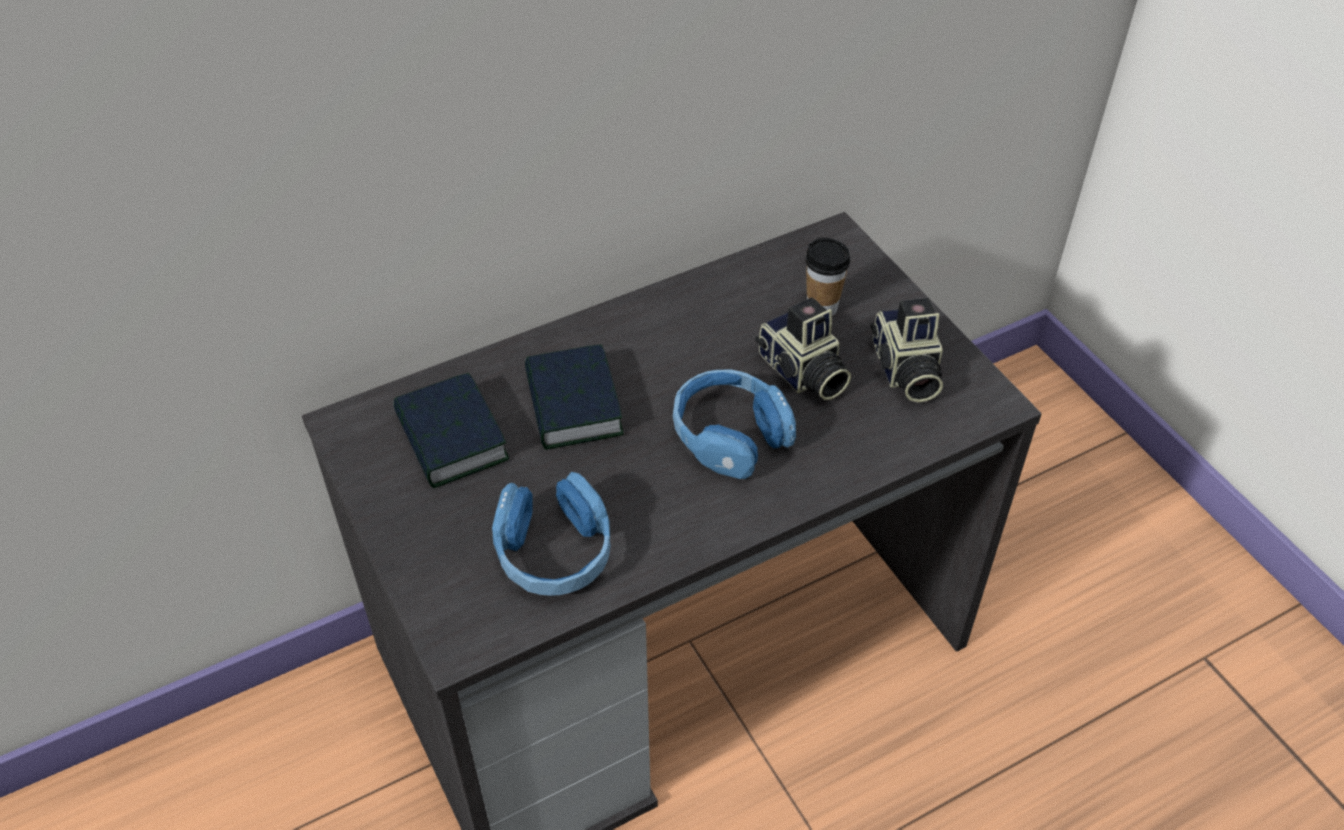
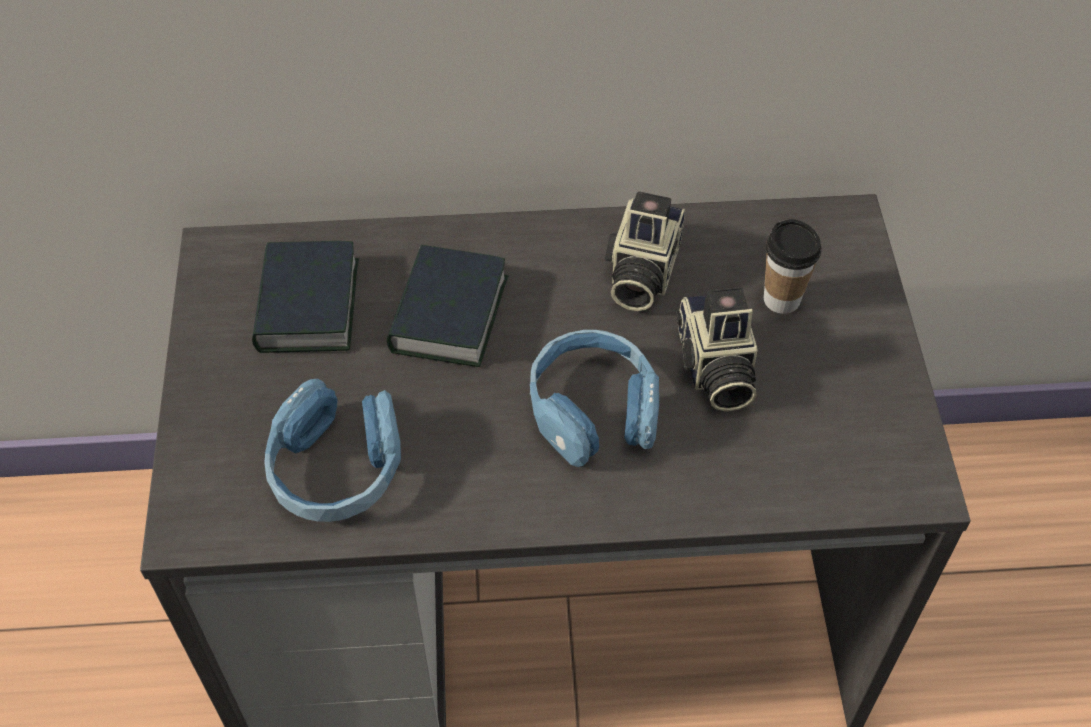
camera: 25 degrees right, 5 degrees up
(904, 371) = (833, 409): camera -> camera (640, 273)

